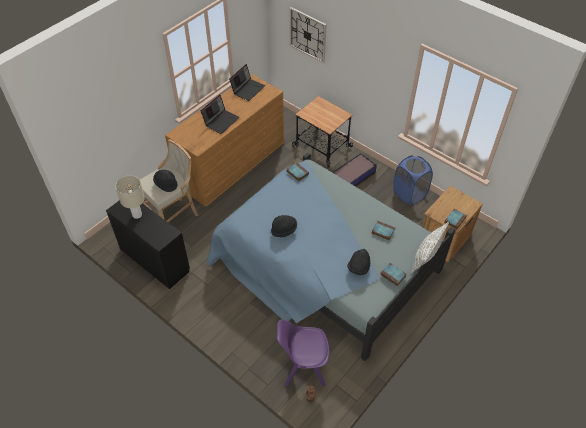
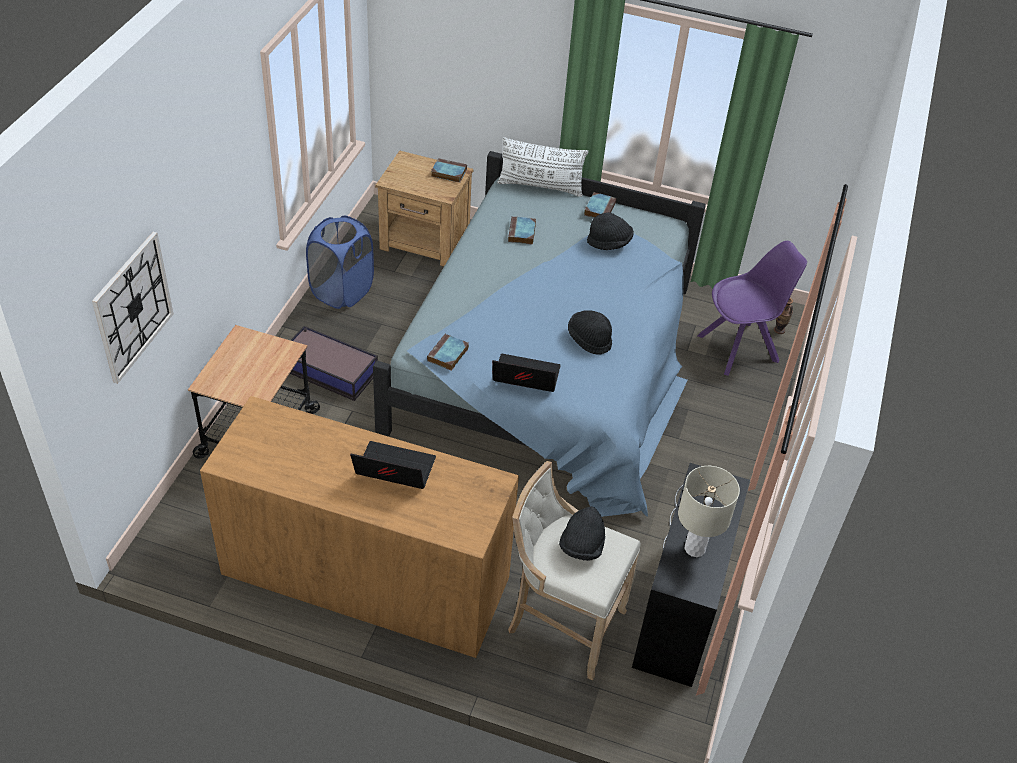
camera: 115 degrees left, 5 degrees down
(248, 89) = (264, 457): laptop -> laptop (524, 378)
(303, 367) = (740, 348): purple chair -> purple chair turned 90 degrees counterclockwise

